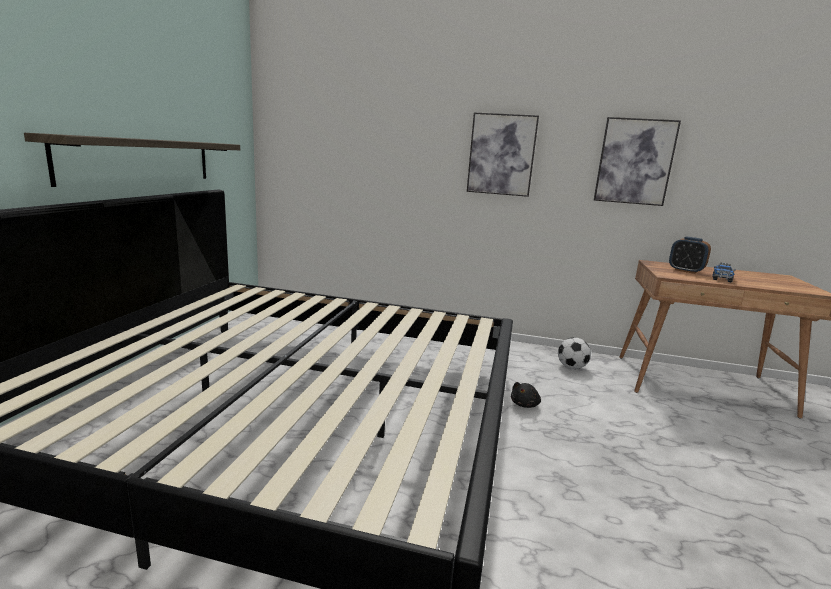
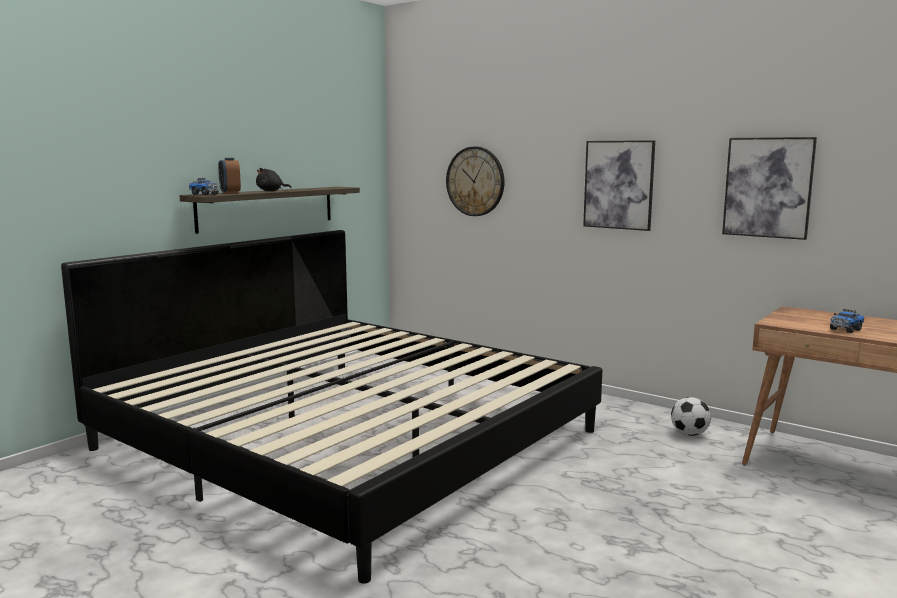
camera: 25 degrees right, 5 degrees down
(64, 134) = (204, 194): none -> toy truck
(355, 146) = (475, 181): none -> wall clock
(525, 404) = (589, 457): black plush toy -> black plush toy (271, 191)
(685, 271) = (817, 319): alarm clock -> alarm clock (230, 193)

